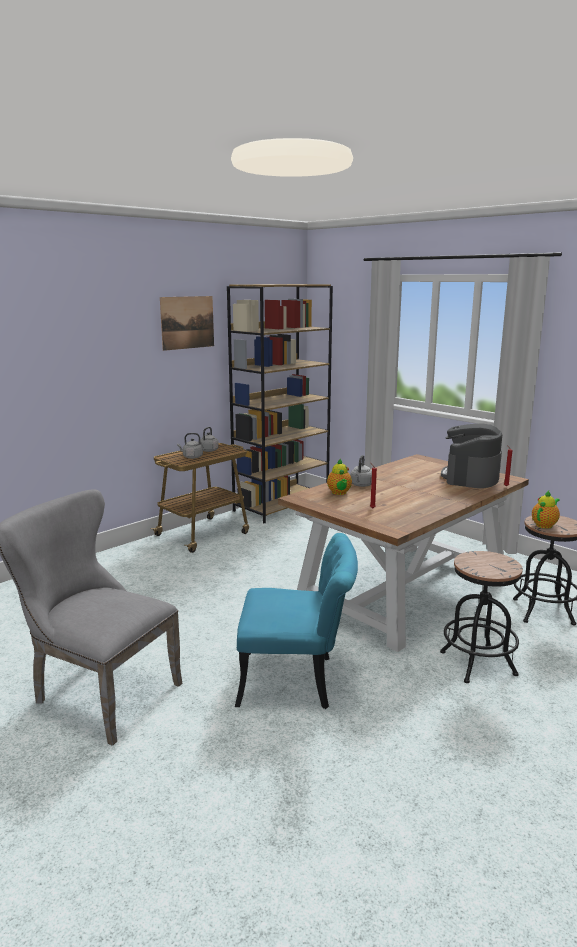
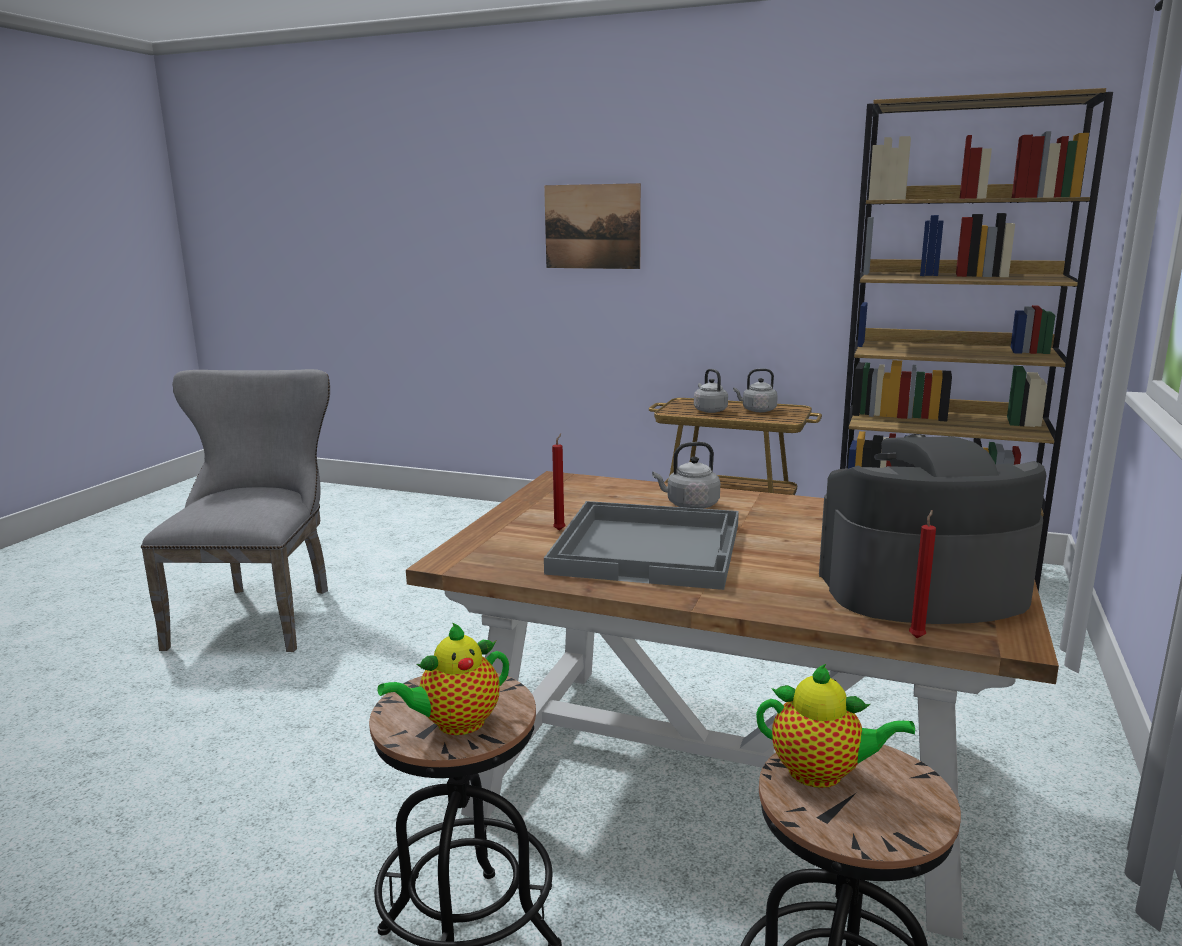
camera: 65 degrees right, 0 degrees up
(187, 322) = (780, 183): picture -> picture (592, 226)
(298, 681) = (326, 733): turquoise chair -> none
(339, 493) = (620, 498): teapot -> teapot (455, 724)
(406, 499) = (649, 547): none -> grey tray

